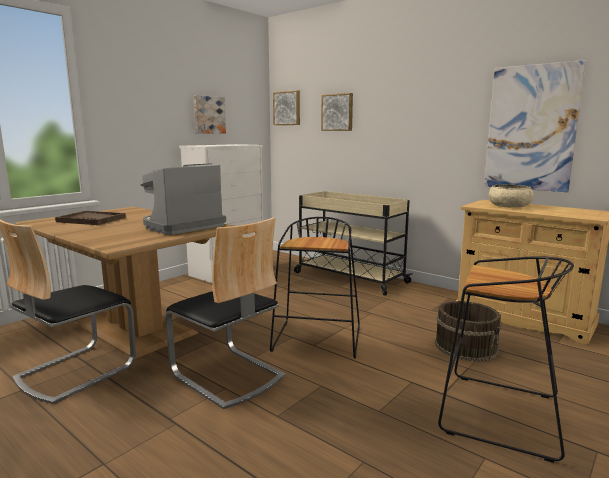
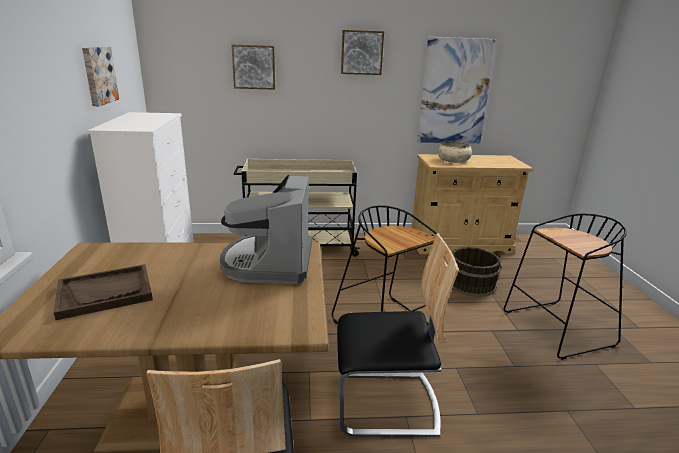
camera: 45 degrees left, 10 degrees up
(287, 108) = (173, 57): picture -> picture (361, 52)

